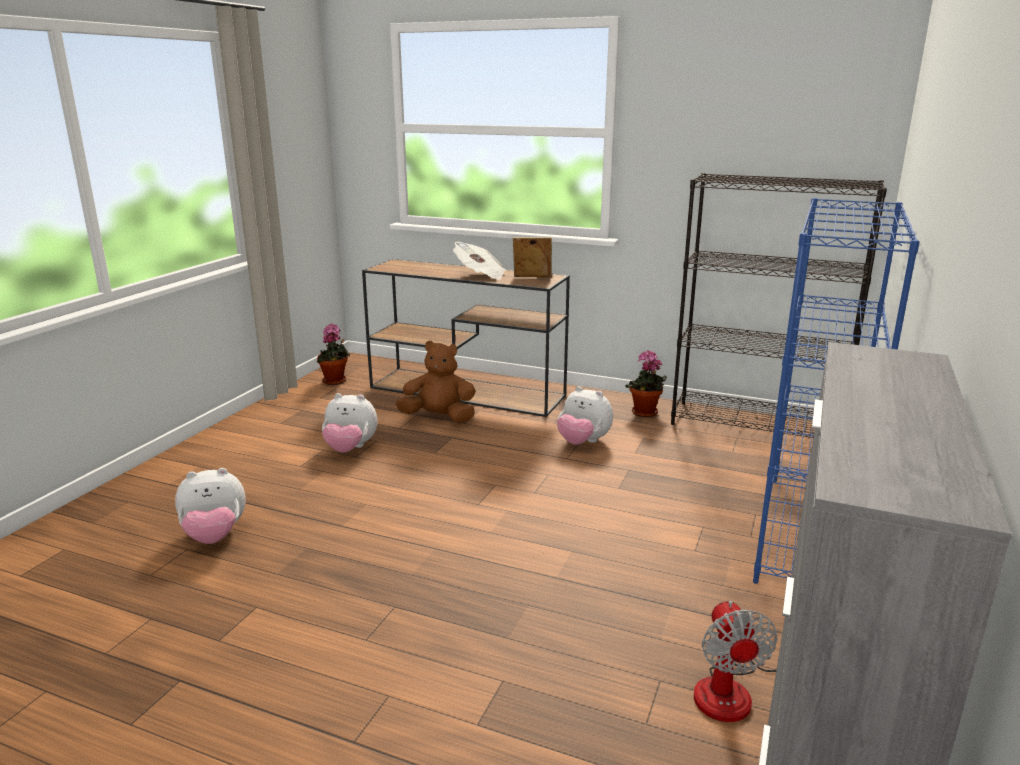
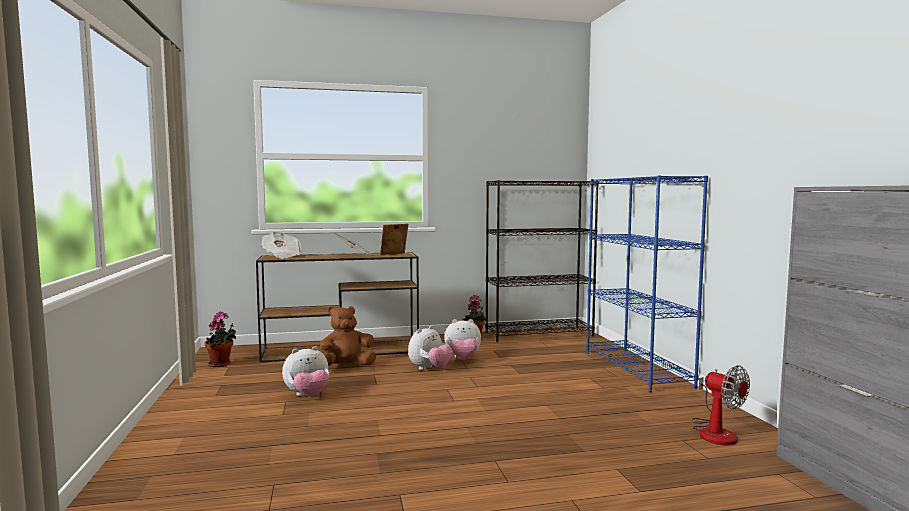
camera: 35 degrees left, 15 degrees down
(215, 536) = (285, 470): plush toy -> plush toy (429, 369)
(405, 264) = (282, 256): none -> newspaper

